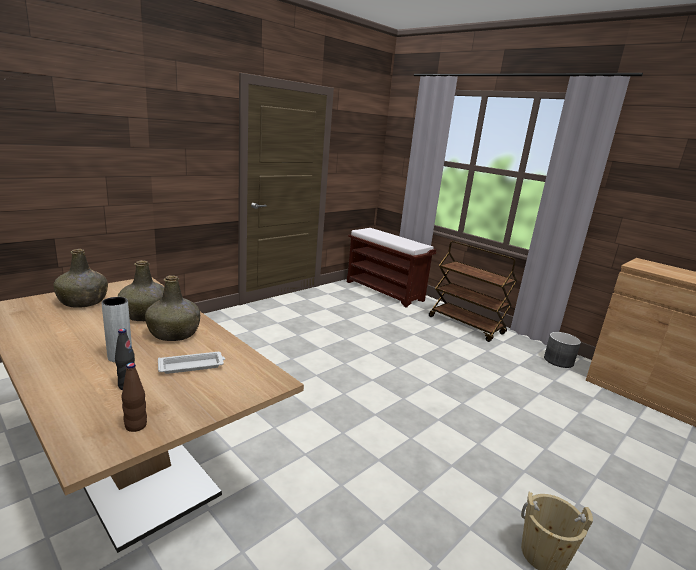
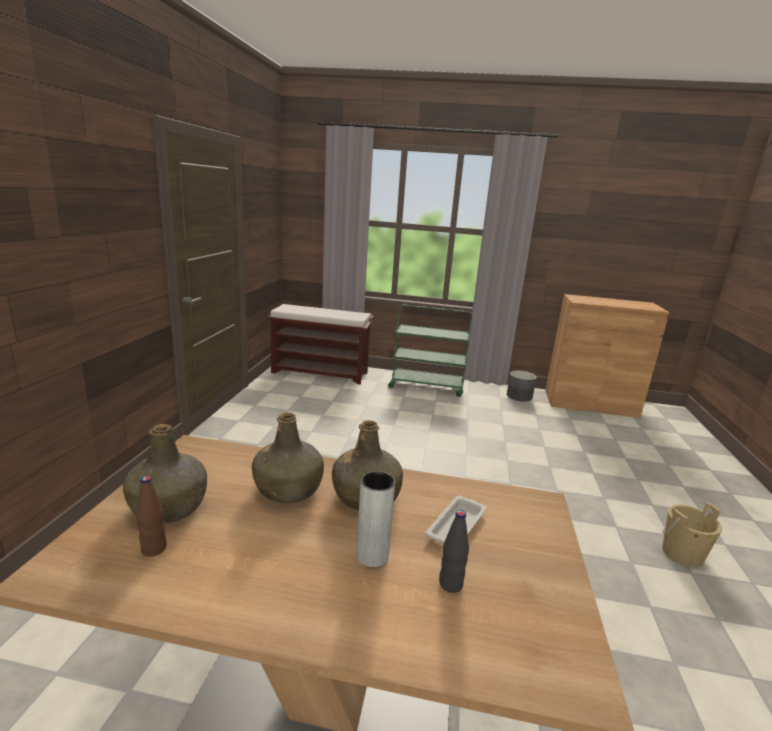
camera: 35 degrees left, 0 degrees up
(136, 426) = (548, 621): brown bottle -> brown bottle (154, 549)
(466, 325) = (427, 386): brown cart -> green cart

